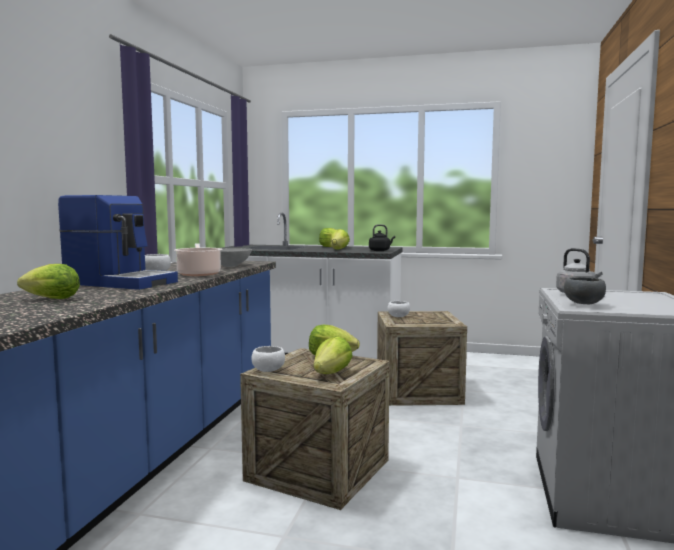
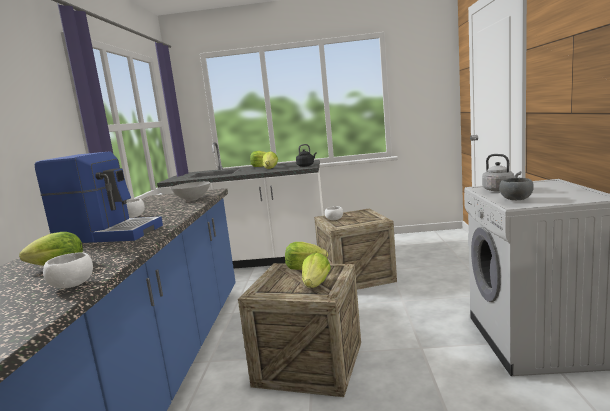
camera: 10 degrees left, 5 degrees up
(199, 274) = (173, 212): cooking pot -> none
(269, 370) = (261, 291): white bowl -> white bowl (73, 285)

